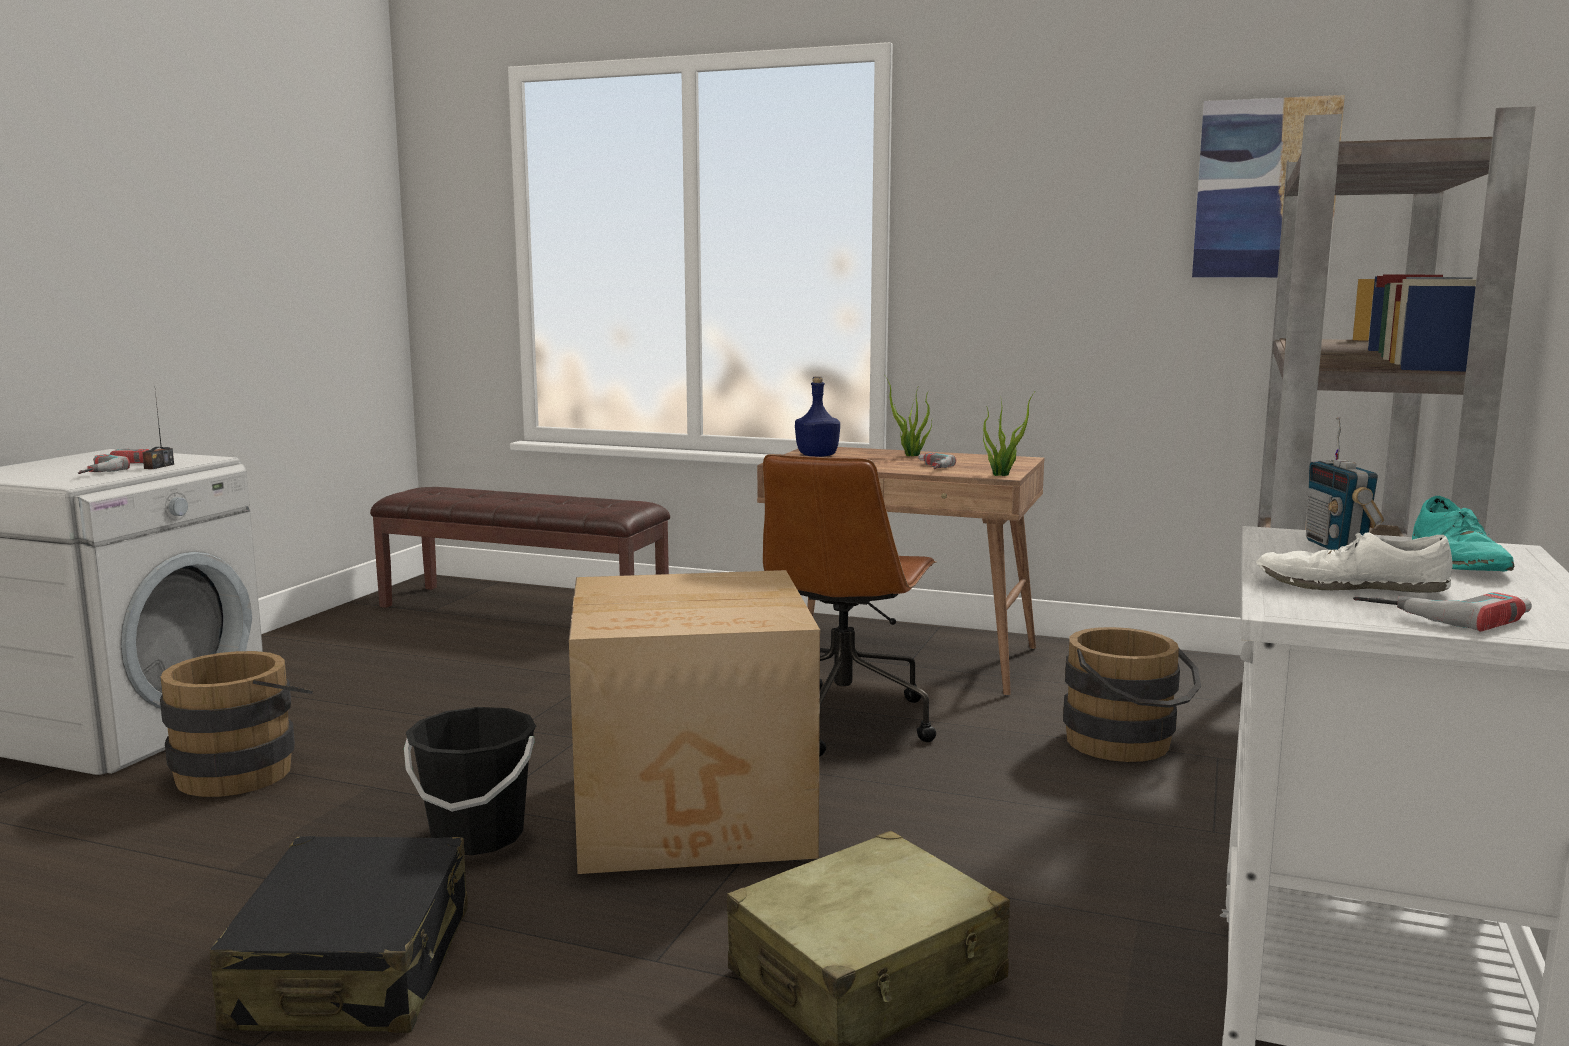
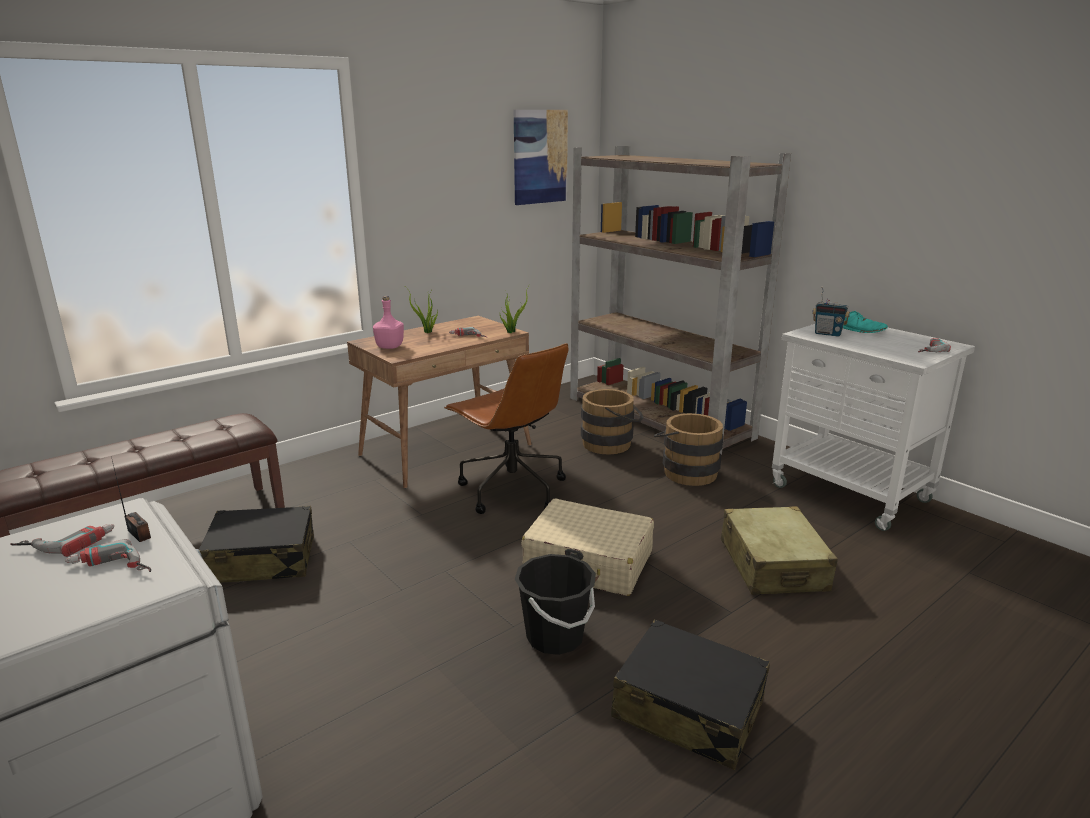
camera: 60 degrees left, 10 degrees up
(243, 770) = (339, 724): brown bucket -> brown bucket (686, 471)
(517, 657) = (262, 560): none -> black suitcase
(696, 815) = (589, 562): cardboard box -> beige suitcase
(818, 455) = (390, 346): blue bottle -> pink bottle
(1350, 586) = (886, 347): white shoe -> none

